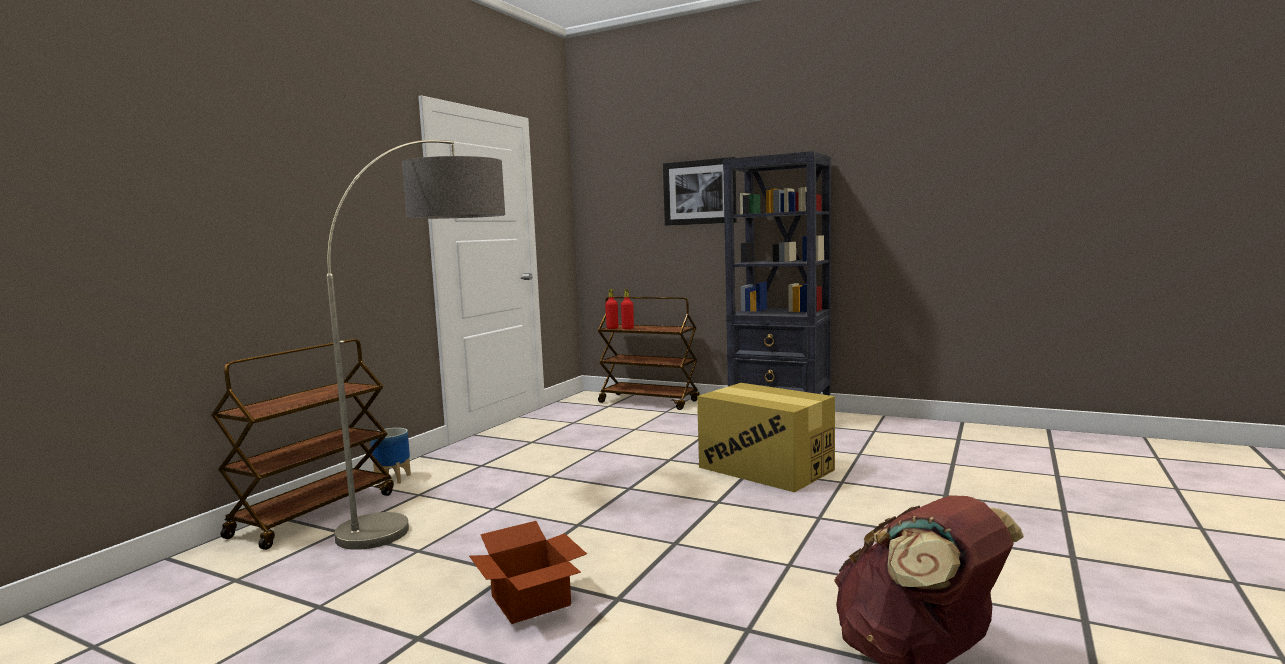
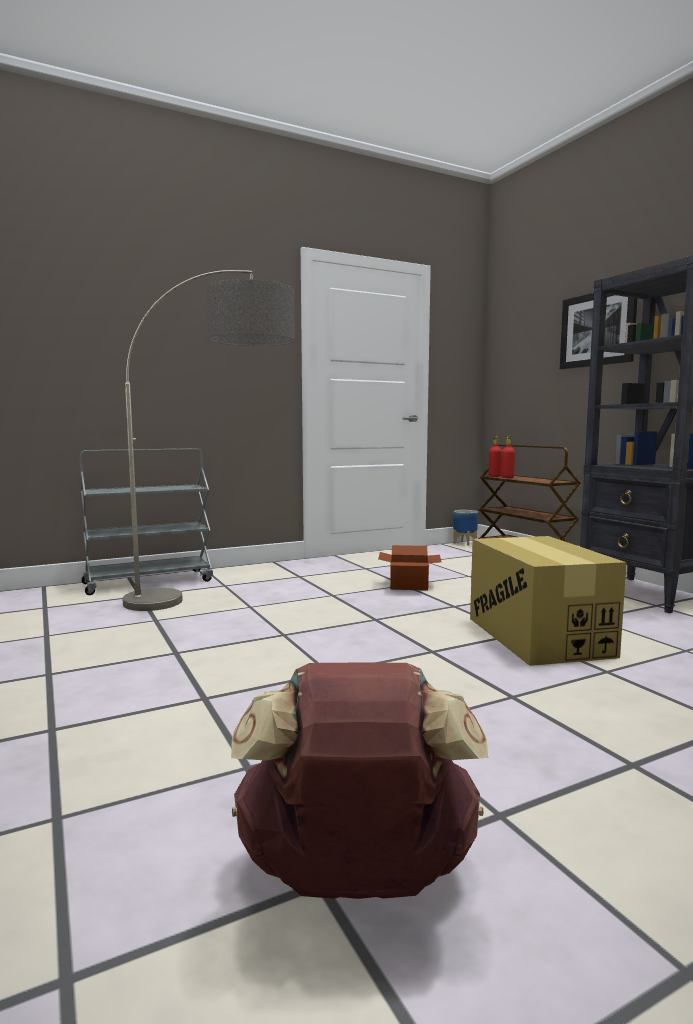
camera: 35 degrees right, 0 degrees up
(314, 514) = (149, 582): brown cart -> grey cart
(393, 479) = (229, 572): planter -> planter (465, 543)
(530, 602) = (147, 677): cardboard box -> cardboard box (408, 585)

